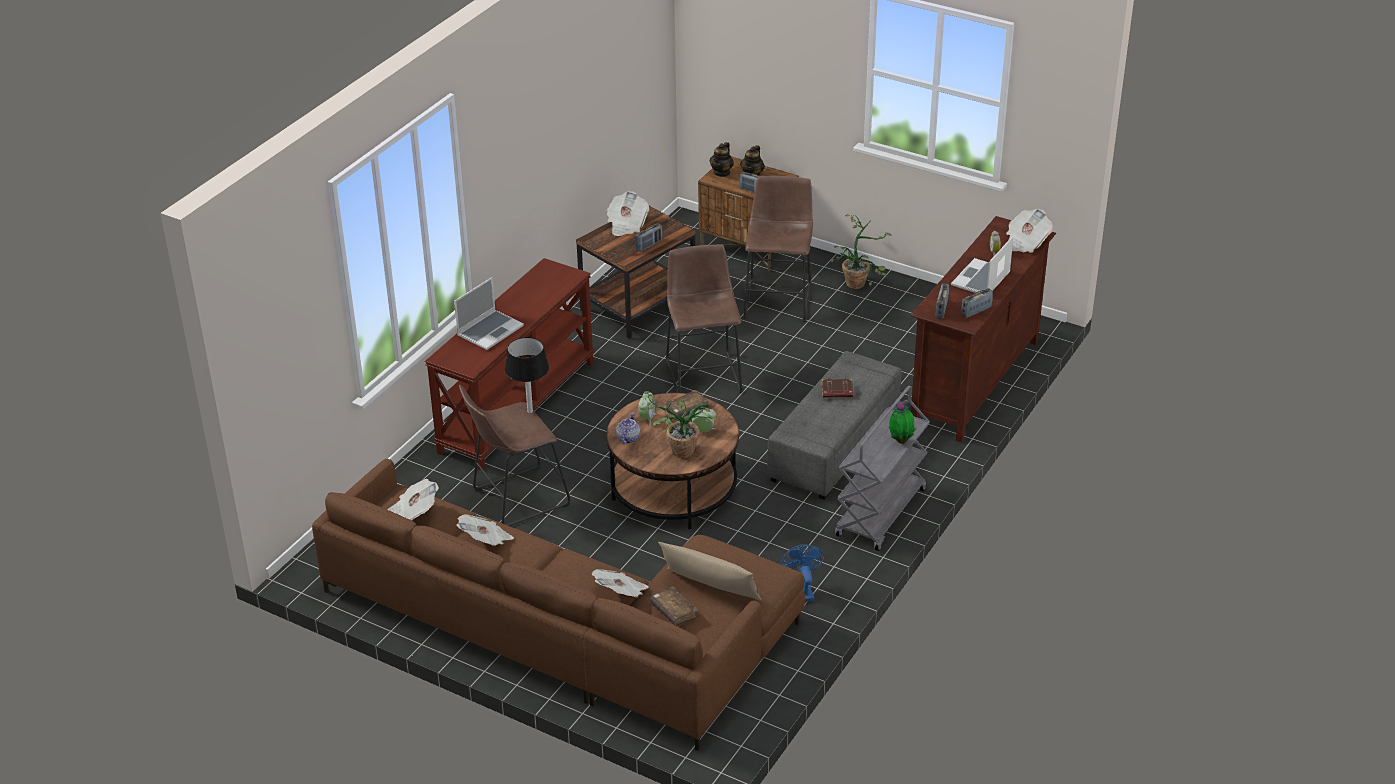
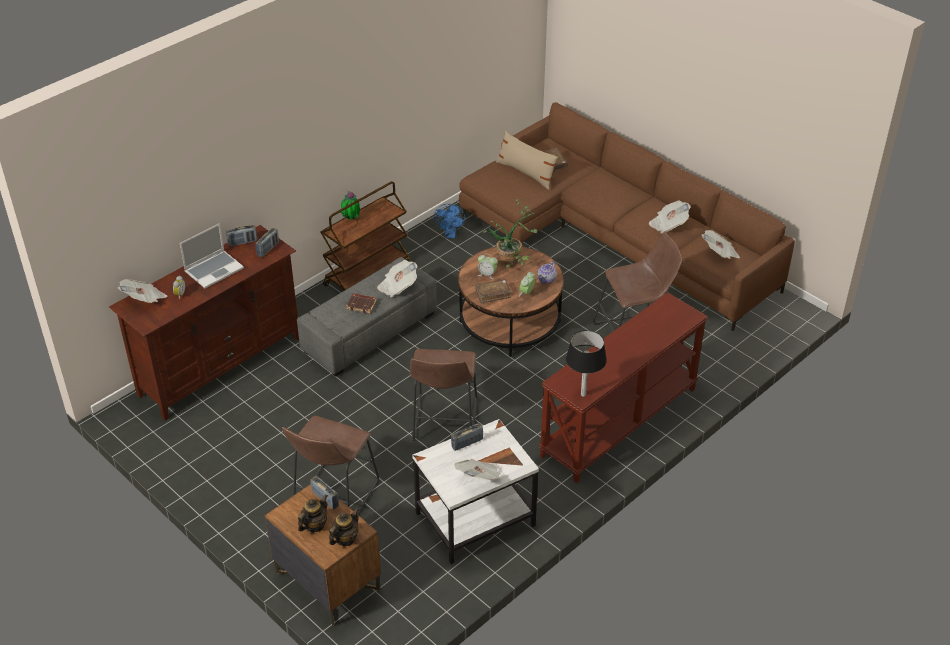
camera: 165 degrees left, 5 degrees up
(490, 330) = (647, 335): laptop -> none
(530, 412) = (622, 292): black table lamp -> black table lamp (583, 394)
(621, 593) = (583, 180): newspaper -> newspaper (397, 287)
(637, 305) = (475, 521): brown side table -> white side table
(860, 282) = (242, 503): potted plant -> none
(881, 514) = (367, 274): grey cart -> brown cart

